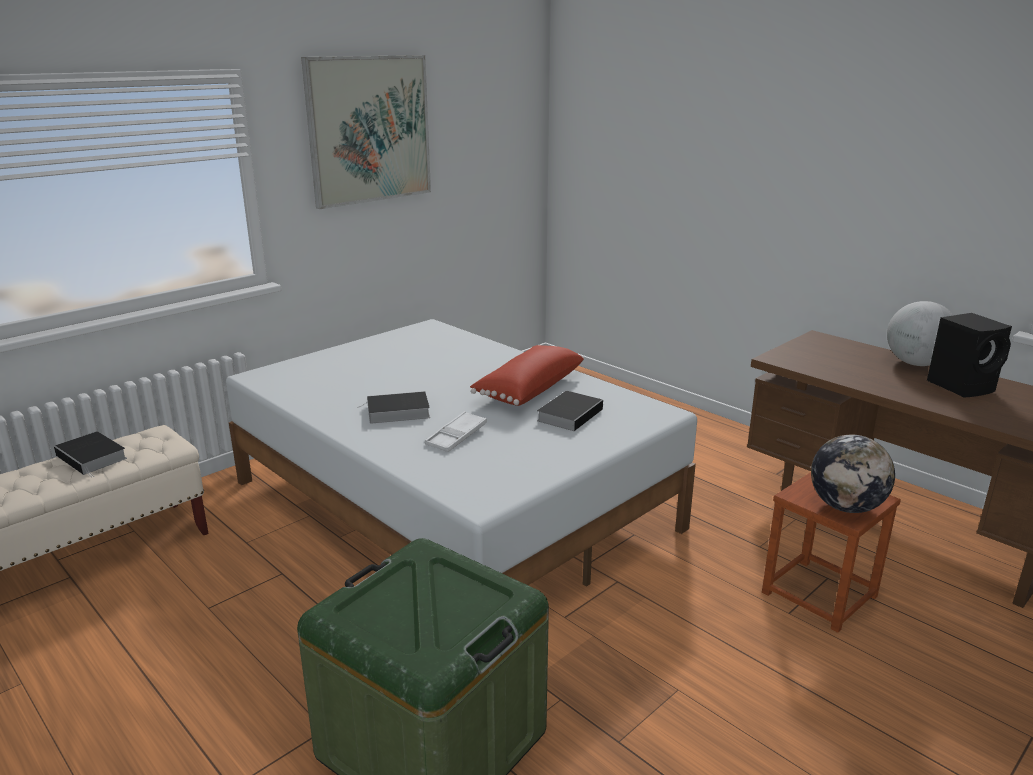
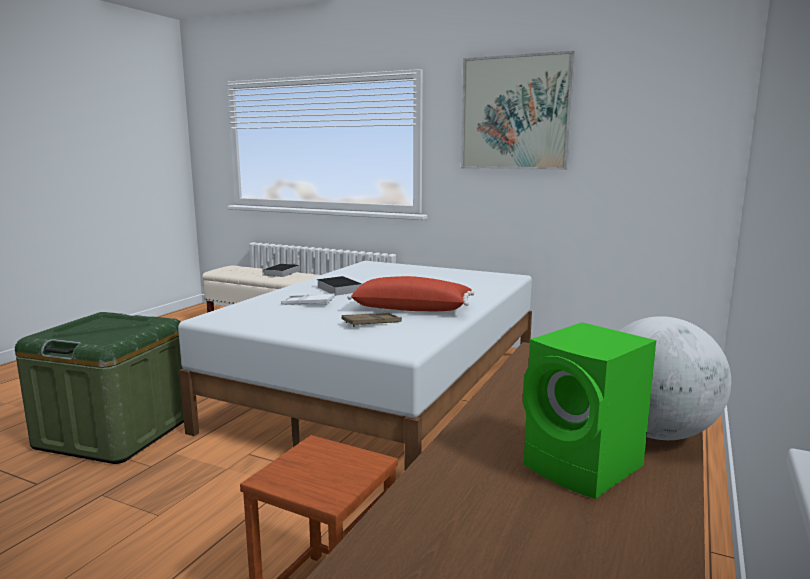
camera: 70 degrees right, 10 degrees down
(570, 414) = (371, 323): book -> brown tray
(846, 507) = (296, 475): globe -> none
(962, 386) = (585, 468): black speaker -> green speaker

